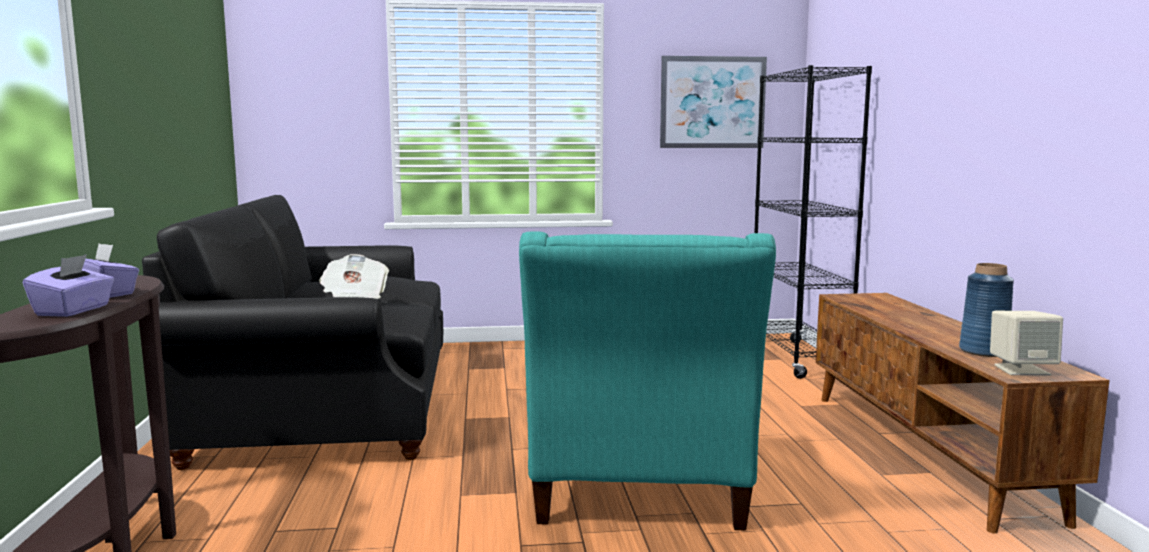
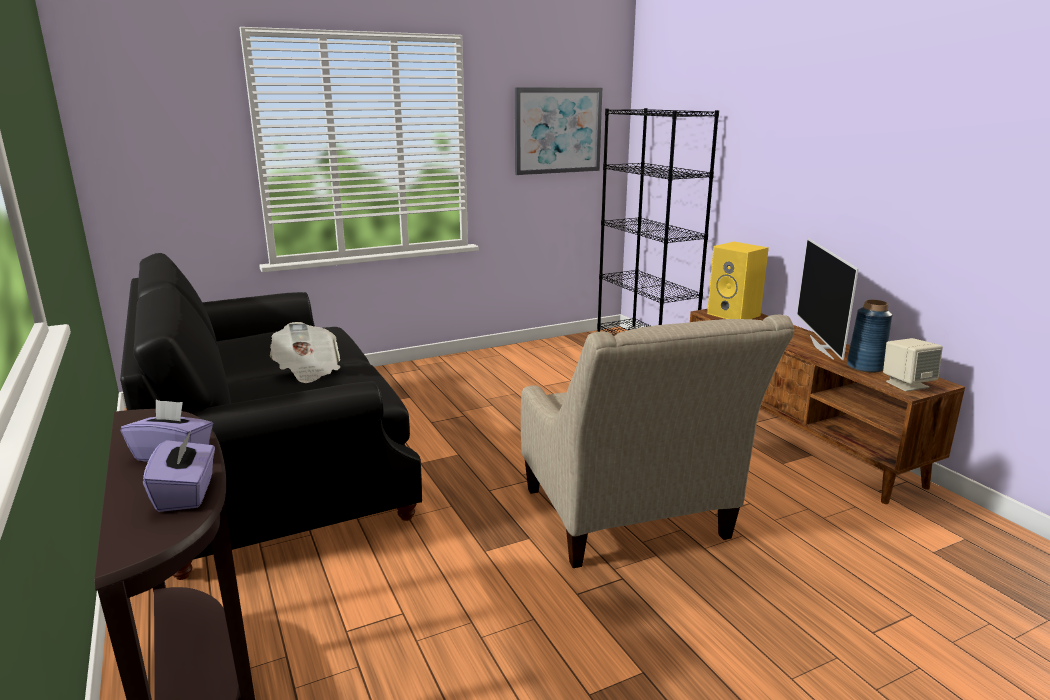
camera: 20 degrees left, 10 degrees up
(638, 497) = (630, 522): turquoise armchair -> beige armchair
(871, 300) = (735, 315): none -> yellow speaker
(949, 332) = (822, 347): none -> television

